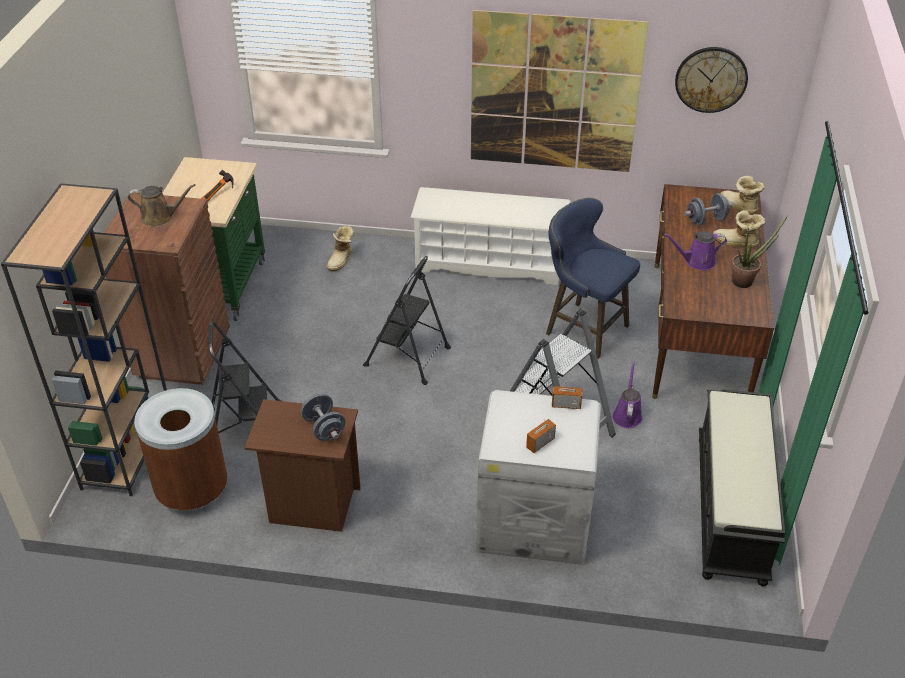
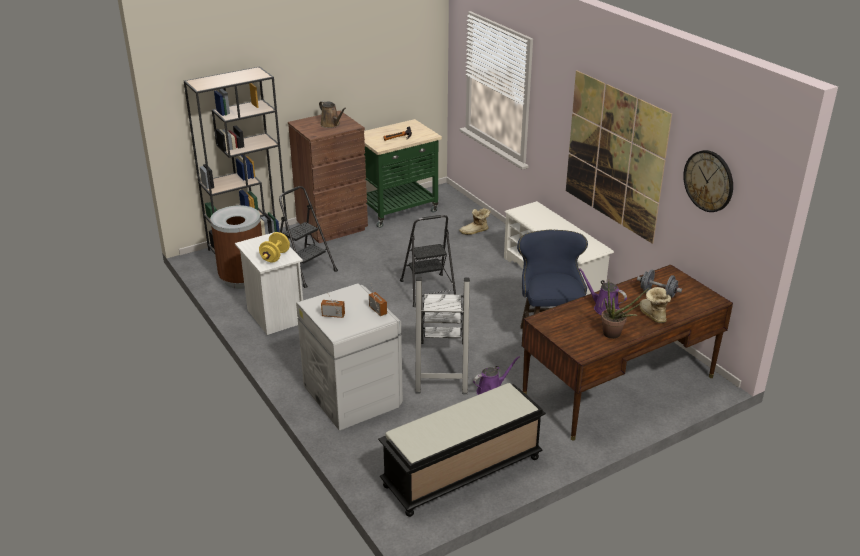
camera: 50 degrees right, 10 degrees down
(311, 505) = (274, 316): brown nightstand -> white nightstand
(324, 428) = (275, 257): grey dumbbell -> yellow dumbbell
(738, 207) = (697, 301): boot -> none

